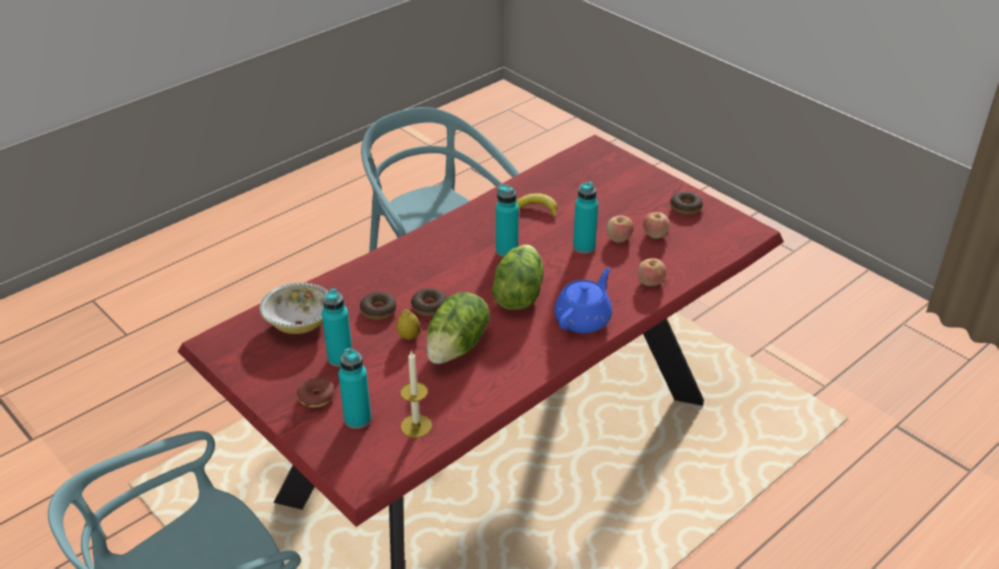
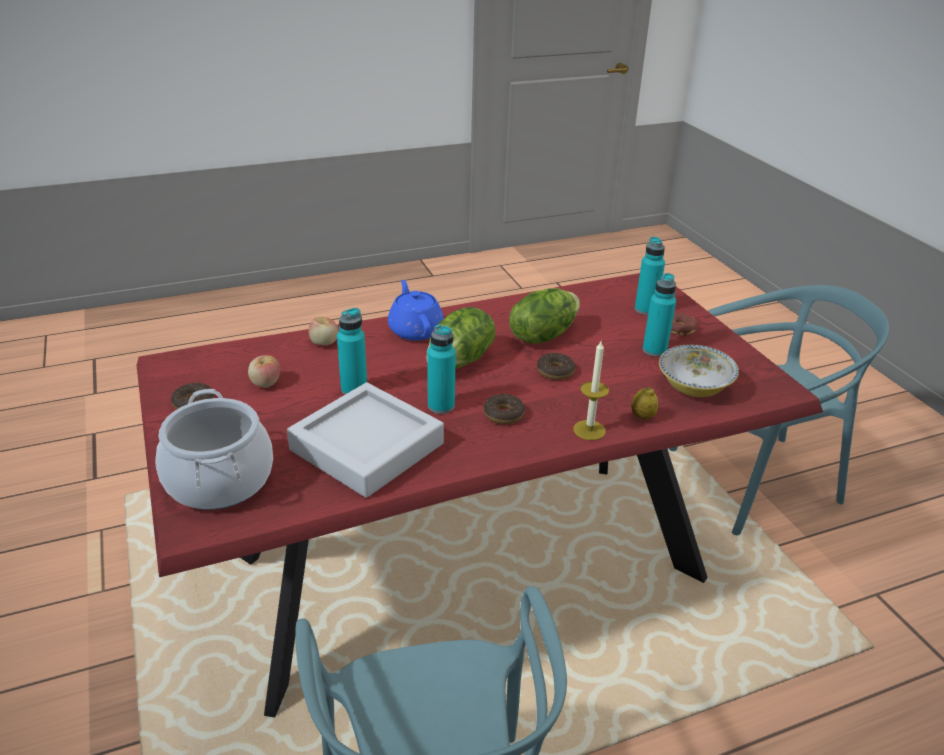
camera: 160 degrees left, 5 degrees down
(378, 310) = (608, 380): donut -> donut (503, 414)
(409, 336) = (584, 352): lemon -> lemon (642, 417)
(416, 426) = (599, 297): candle -> candle (589, 430)
(536, 209) = (367, 447): banana -> grey tray
(583, 319) = (415, 330): blue teapot -> blue teapot turned 105 degrees clockwise
(608, 170) = (219, 480): none -> cooking pot
(618, 238) = (308, 389): apple -> none

